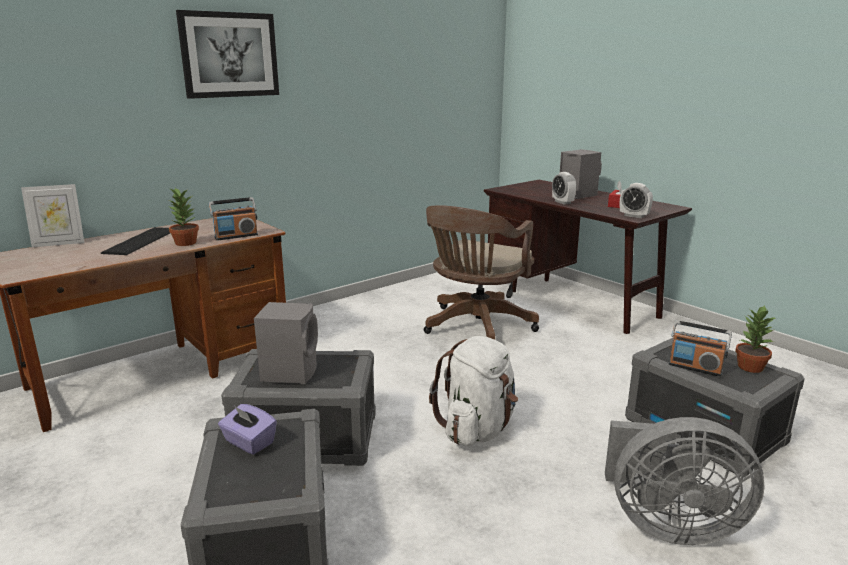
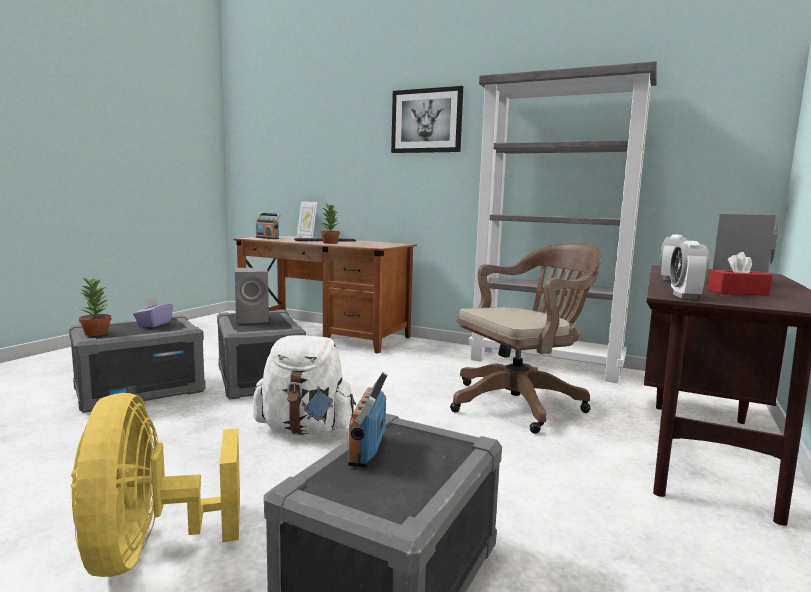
camera: 65 degrees right, 10 degrees down
(236, 236) = (356, 245): radio -> radio (267, 238)
(399, 294) = (546, 364): none -> grey bookcase
(476, 327) = (521, 403): brown office chair -> brown office chair turned 150 degrees clockwise
(668, 525) = (150, 550): grey fan -> yellow fan
(749, 367) = (403, 491): potted plant -> potted plant (96, 333)

